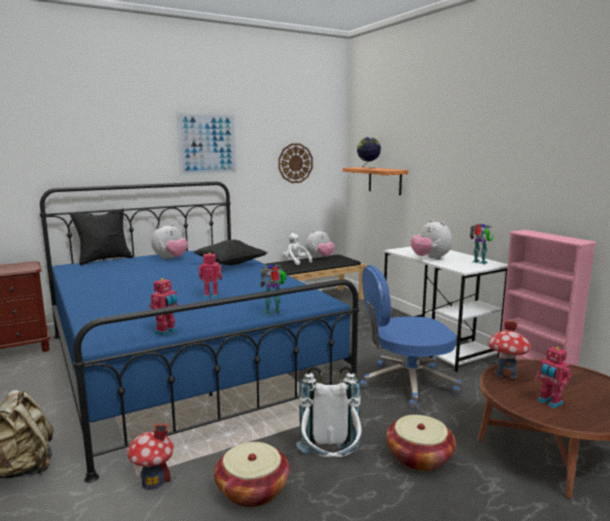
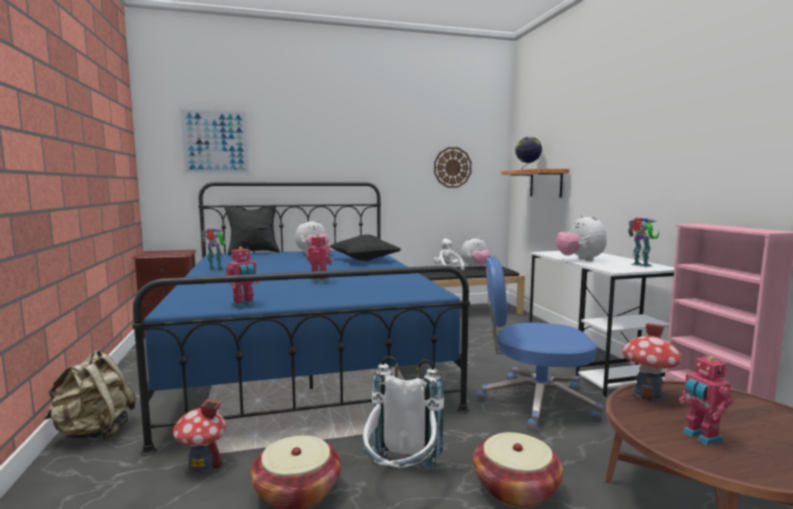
camera: 15 degrees right, 5 degrees down
(207, 144) = (360, 145): picture -> picture (215, 142)
(273, 313) = (368, 298): toy robot -> toy robot (216, 269)

